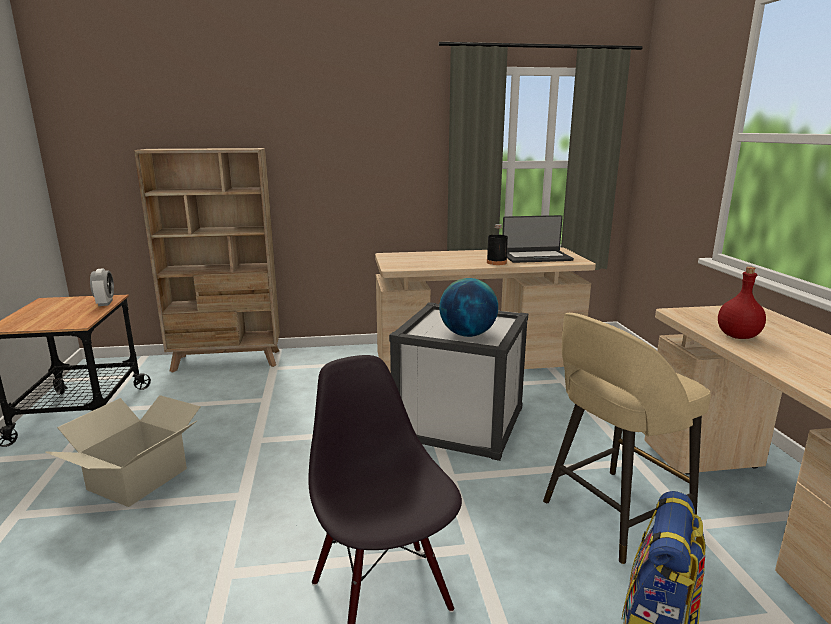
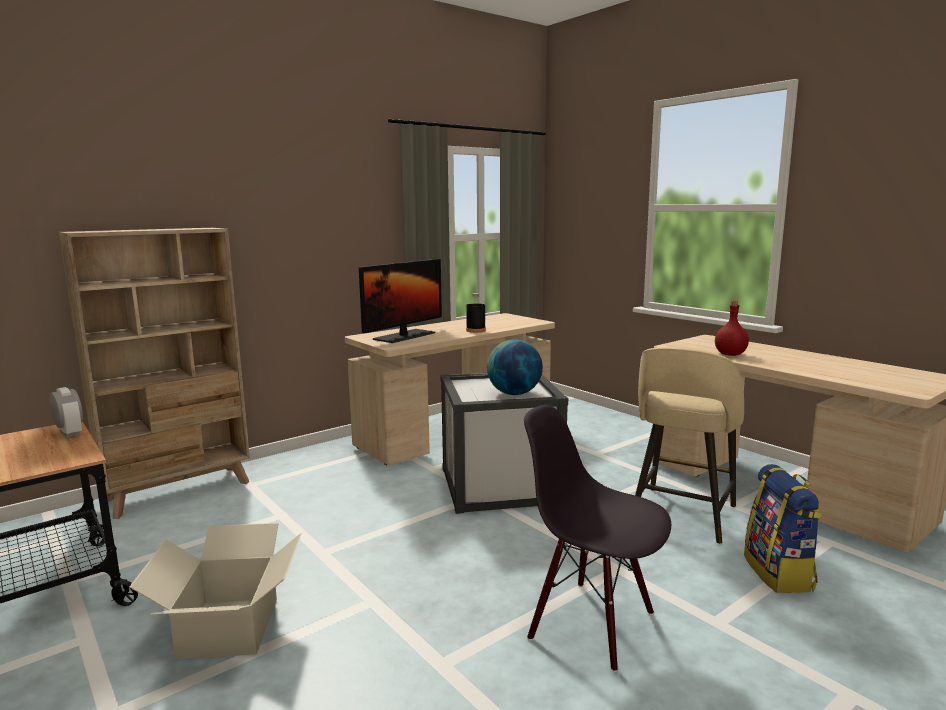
camera: 30 degrees left, 5 degrees down
(422, 259) = (404, 336): none -> monitor
(536, 257) = (499, 322): laptop -> none

